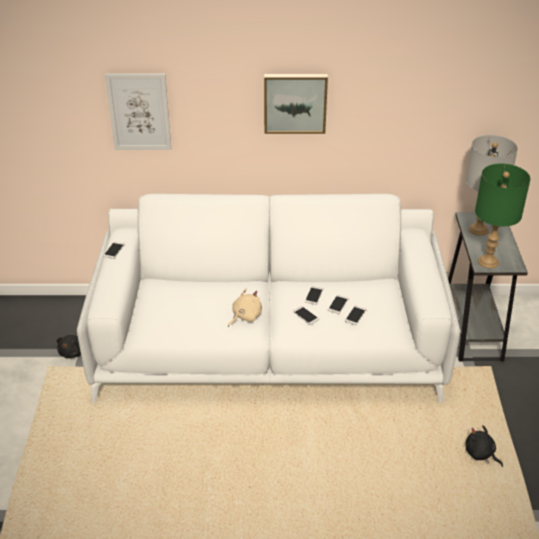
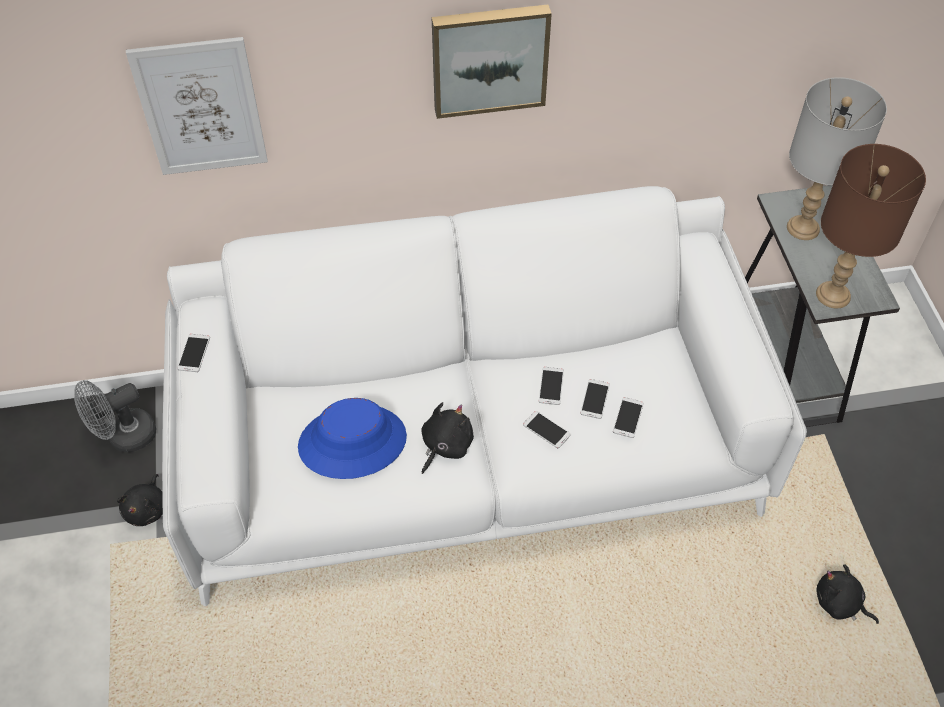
camera: 10 degrees left, 15 degrees up
(69, 317) = (124, 437): none -> grey fan
(192, 307) = (352, 442): none -> blue hat
(245, 316) = (445, 446): beige plush toy -> black plush toy
(487, 261) = (832, 294): green table lamp -> brown table lamp

